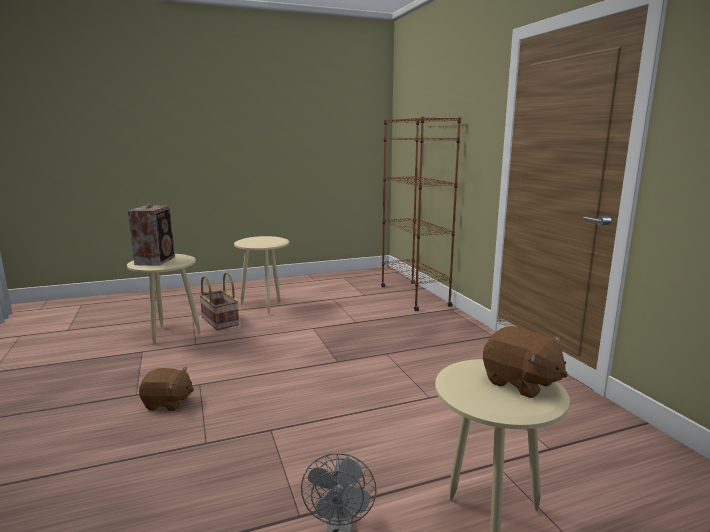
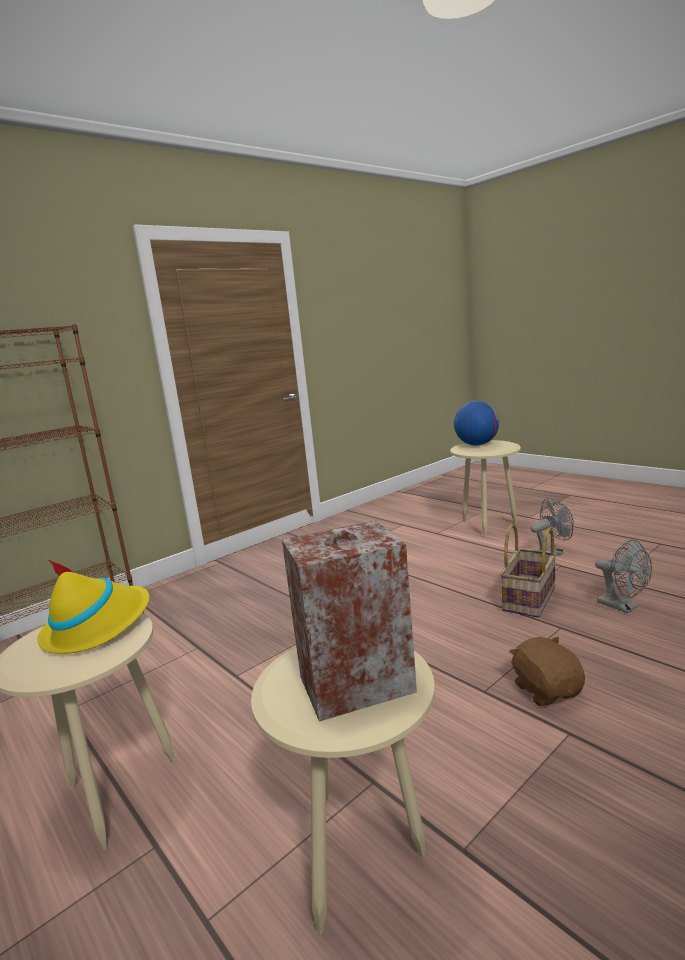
camera: 110 degrees left, 0 degrees up
(177, 499) = (623, 607): none -> grey fan
(219, 321) = (239, 822): basket -> basket (530, 599)
(267, 242) = (98, 626): none -> yellow hat
(520, 383) = (476, 444): brown plush toy -> globe

